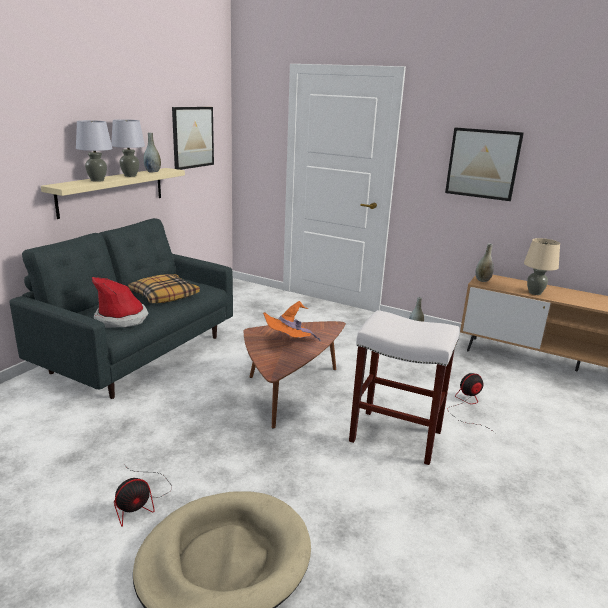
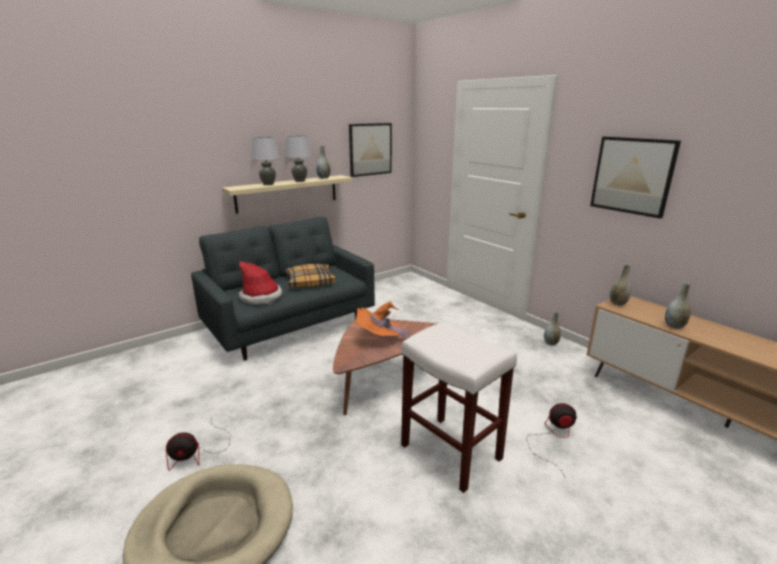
camera: 25 degrees right, 0 degrees up
(535, 293) = (674, 326): beige table lamp -> grey vase

